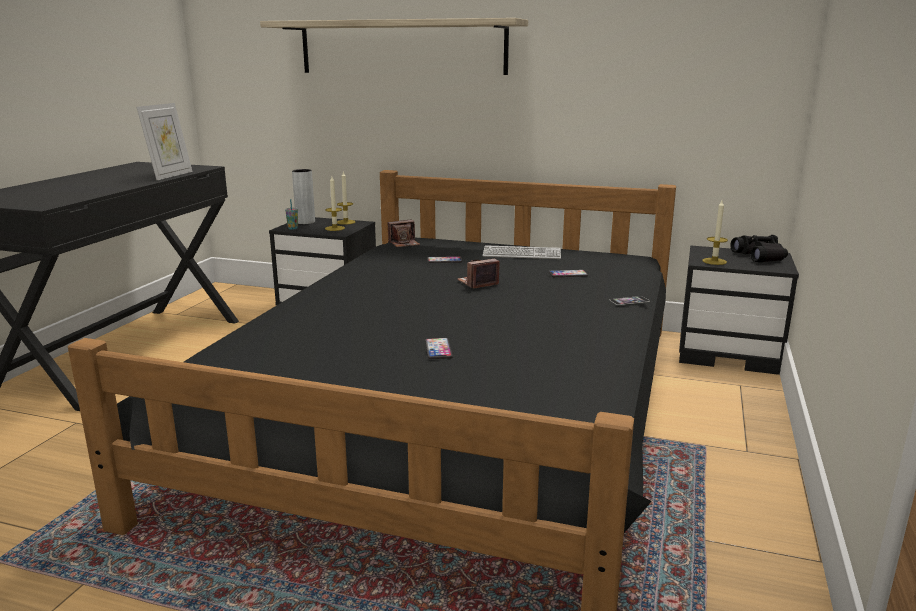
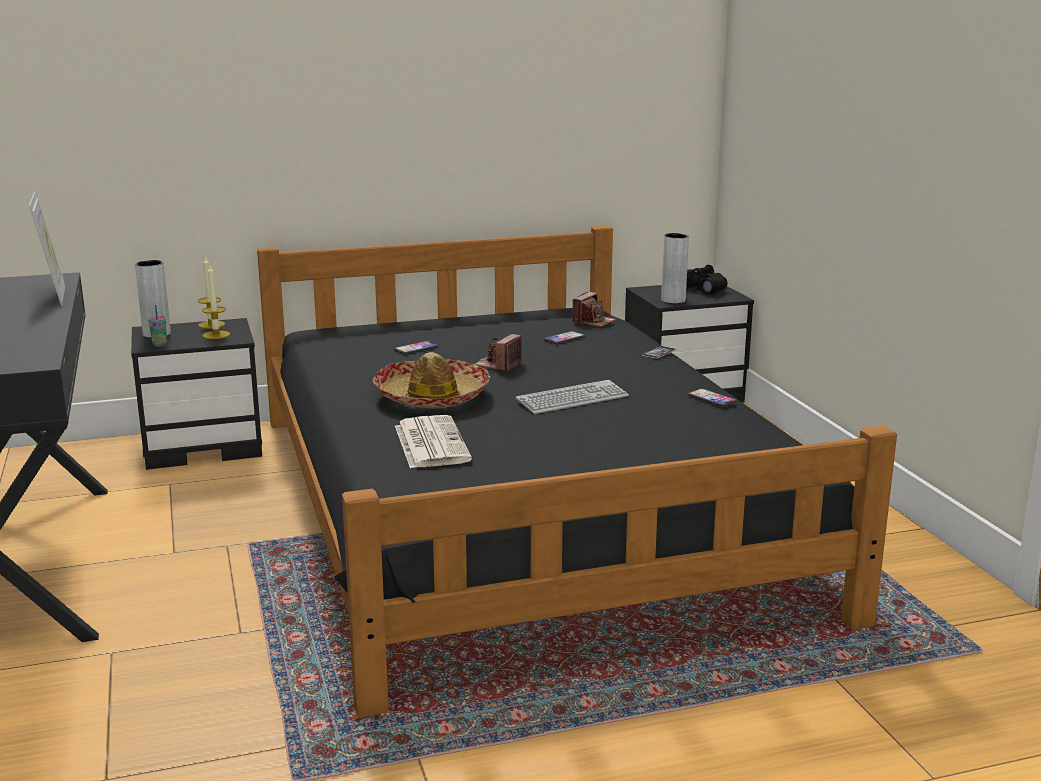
camera: 35 degrees left, 0 degrees up
(313, 327) = (430, 443): none -> newspaper
(385, 295) = (432, 396): none -> hat
(401, 47) = (271, 88): shelf -> none
(404, 243) = (329, 338): camera -> camera (593, 322)
(438, 349) = (586, 432): phone -> phone (712, 399)
(521, 254) = (481, 326): keyboard -> keyboard (572, 399)
(714, 261) = (673, 300): candle -> grey vase

